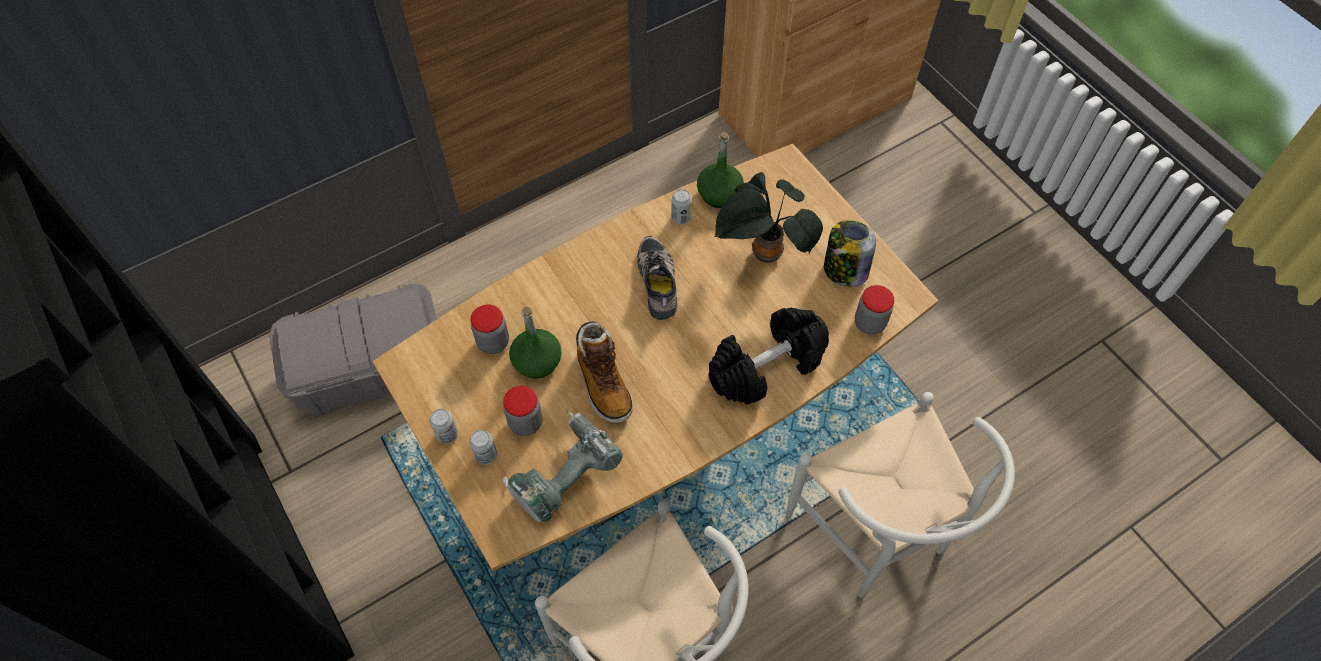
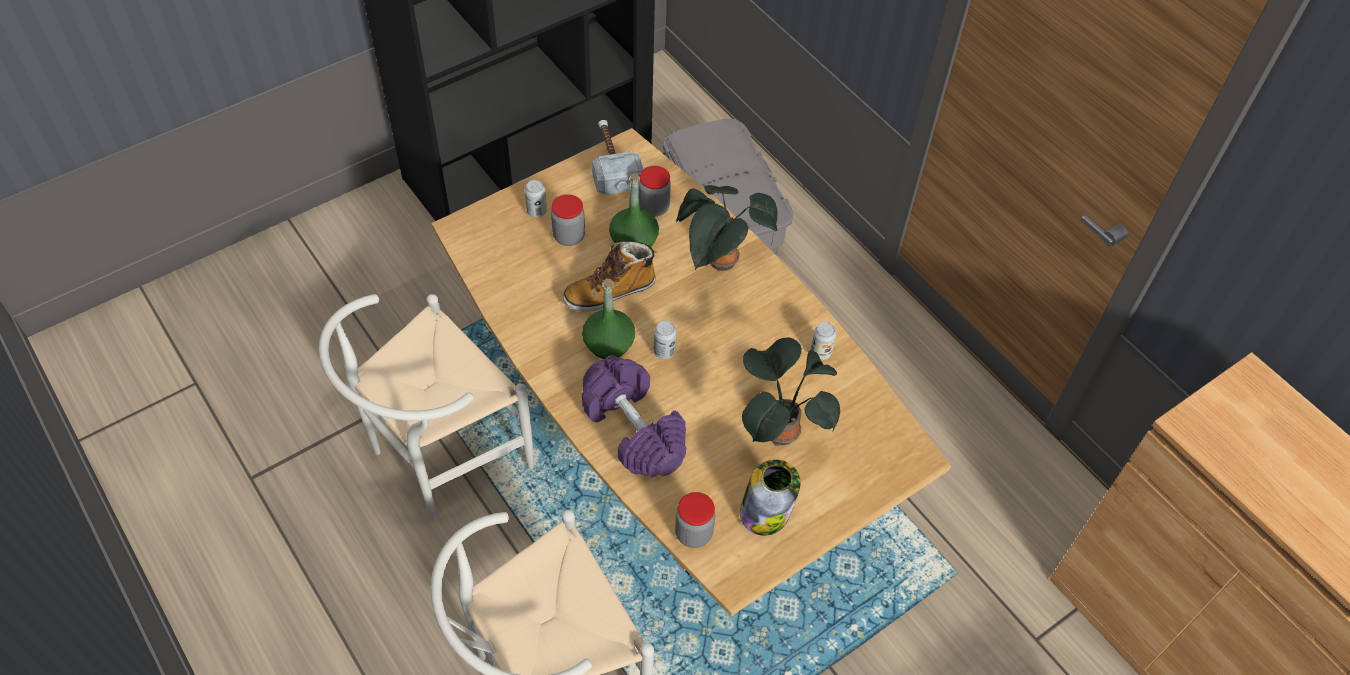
camera: 85 degrees right, 5 degrees down
(423, 380) = (612, 163): none -> hammer
(447, 434) = (557, 183): can -> can (664, 351)
(561, 472) = (517, 265): power drill -> none
(574, 287) = (720, 264): none -> potted plant
(659, 282) = (733, 335): shoe -> none
(719, 194) = (859, 389): green bottle -> green bottle (609, 344)
(766, 366) = (634, 429): black dumbbell -> purple dumbbell

